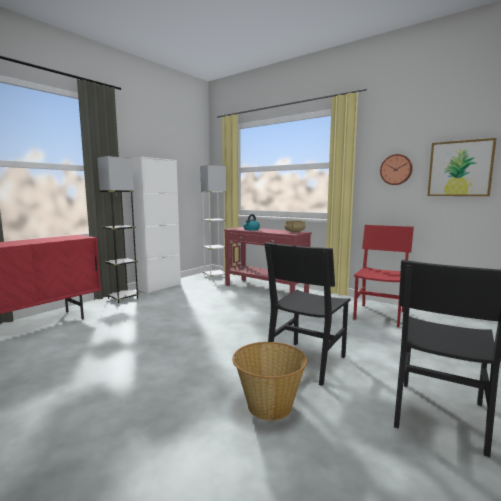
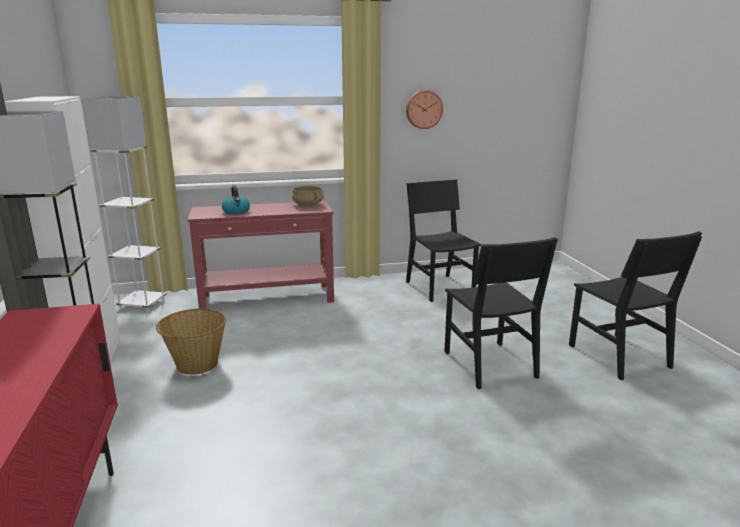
camera: 50 degrees left, 10 degrees up
(269, 405) = (548, 417): basket -> basket (196, 364)
(379, 315) = (439, 288): red chair -> black chair
(460, 168) = (487, 110): picture -> none

